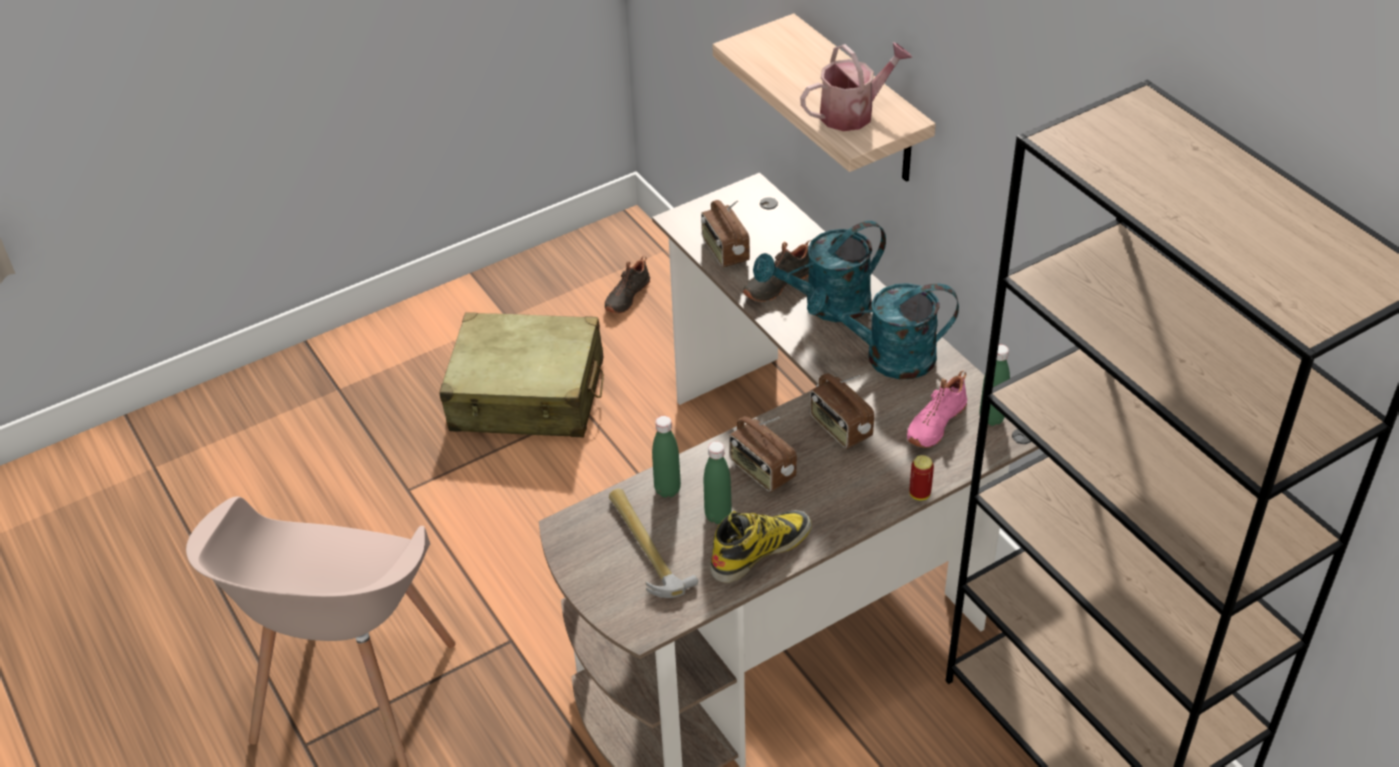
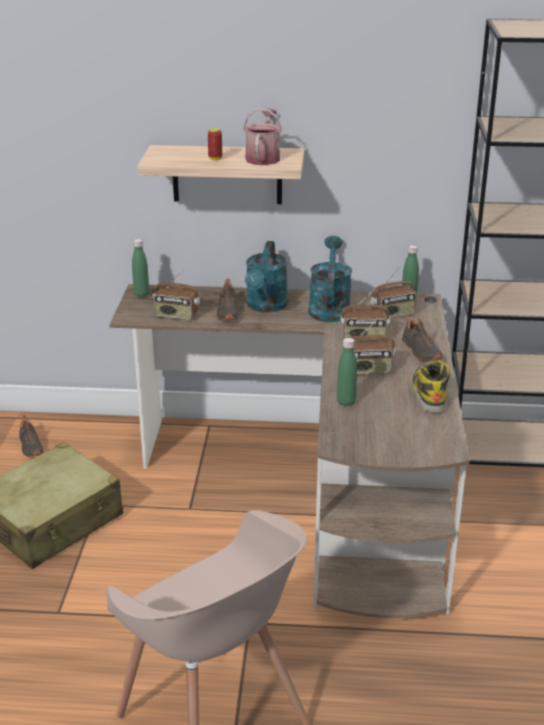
camera: 55 degrees left, 15 degrees down
(646, 546) = (383, 425): hammer -> none
(718, 515) = (386, 395): green bottle -> green bottle (141, 294)
(858, 494) = (420, 352): none -> black shoe
(887, 358) = (329, 307): turquoise watering can -> turquoise watering can turned 150 degrees clockwise
(919, 494) = (439, 337): can -> can (215, 159)
(934, 422) = (393, 314): pink shoe -> radio

